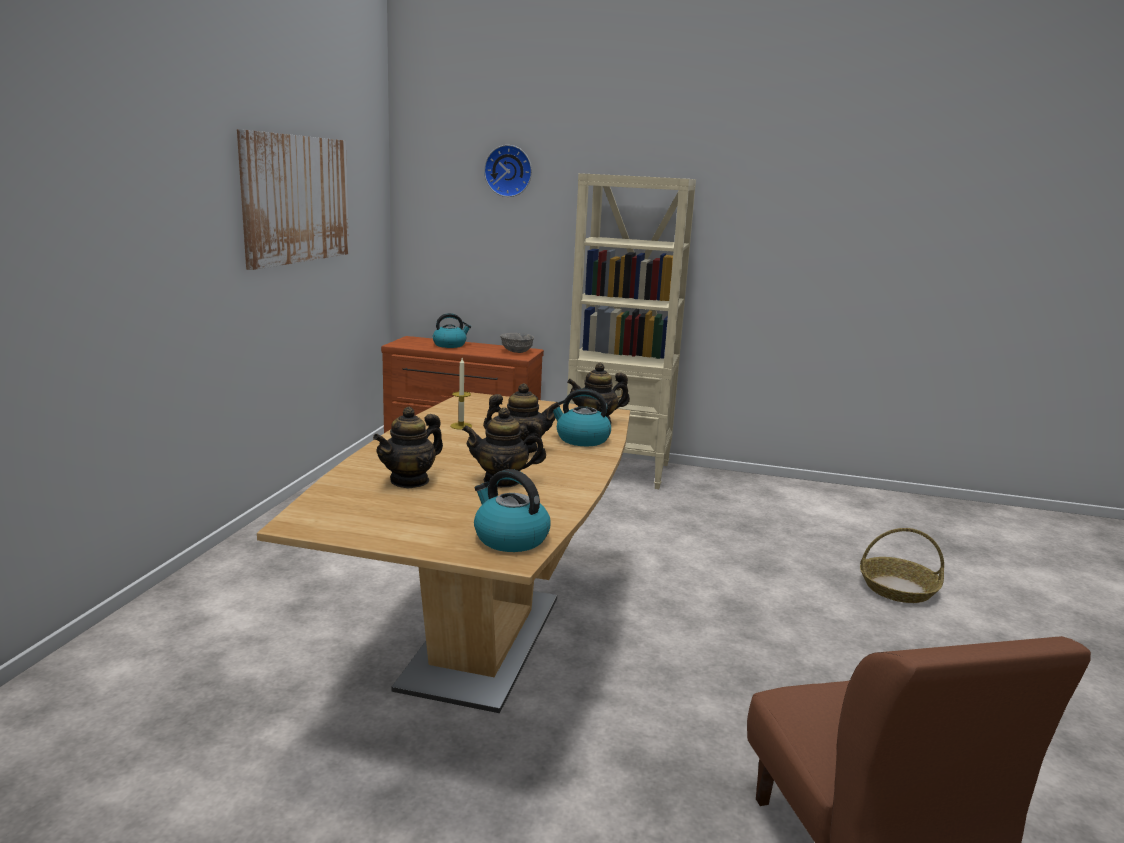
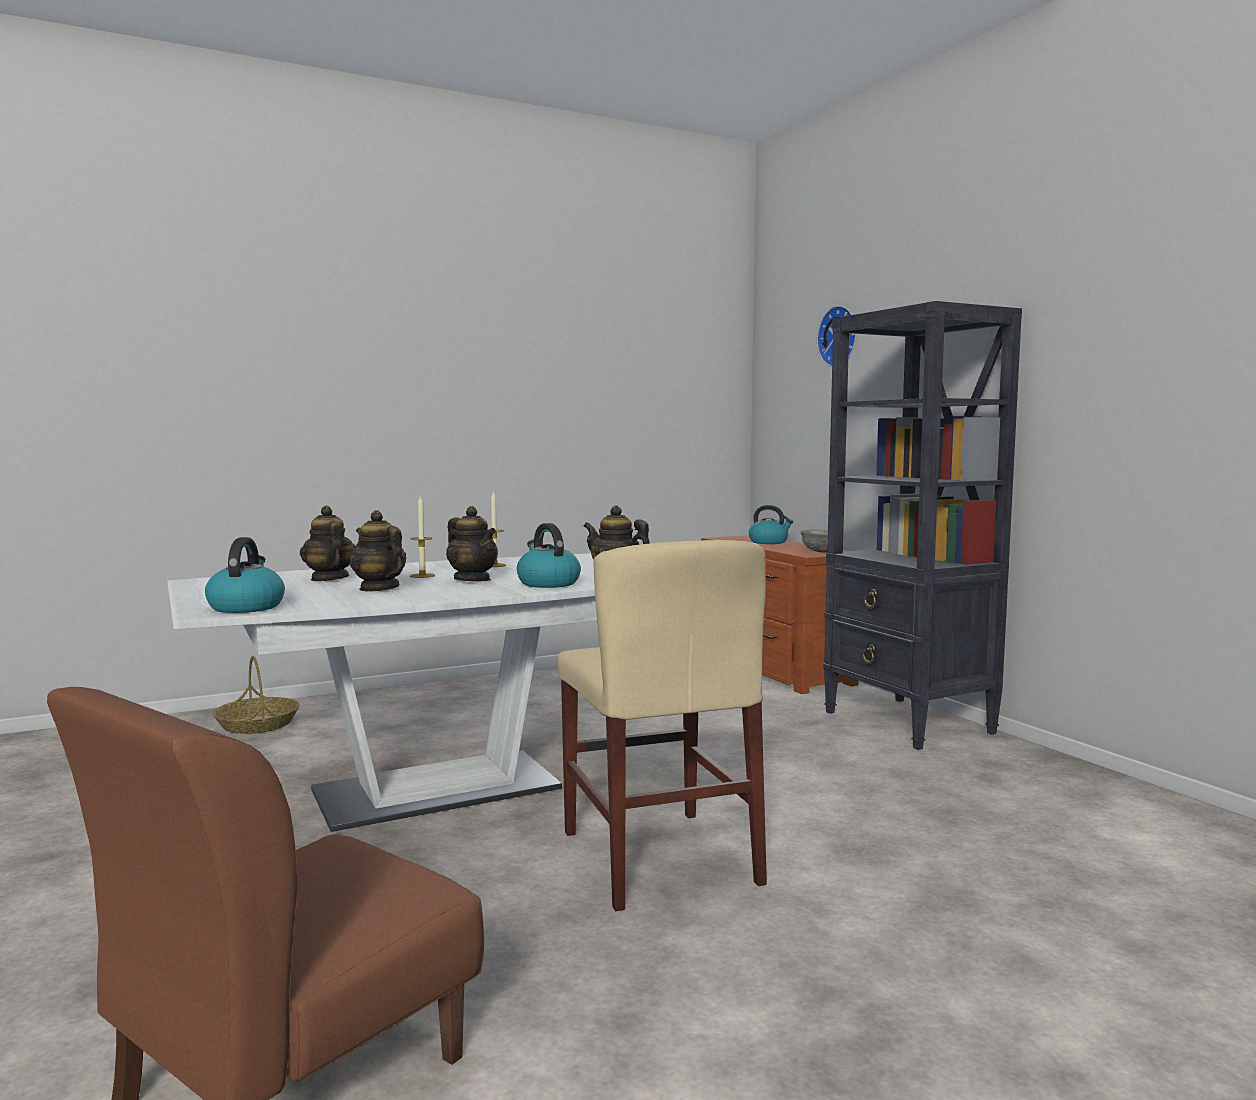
camera: 50 degrees right, 10 degrees down
(297, 199) = (579, 377): picture -> none
(410, 481) = (329, 579): teapot -> teapot turned 60 degrees clockwise
(465, 454) = (422, 576): none -> candle
(483, 641) = (436, 790): brown dining table -> white dining table
(619, 471) = (909, 723): beige bookcase -> black bookcase
(703, 618) = (658, 857): none -> beige chair
(898, 588) = (1021, 949): basket -> basket (257, 725)

